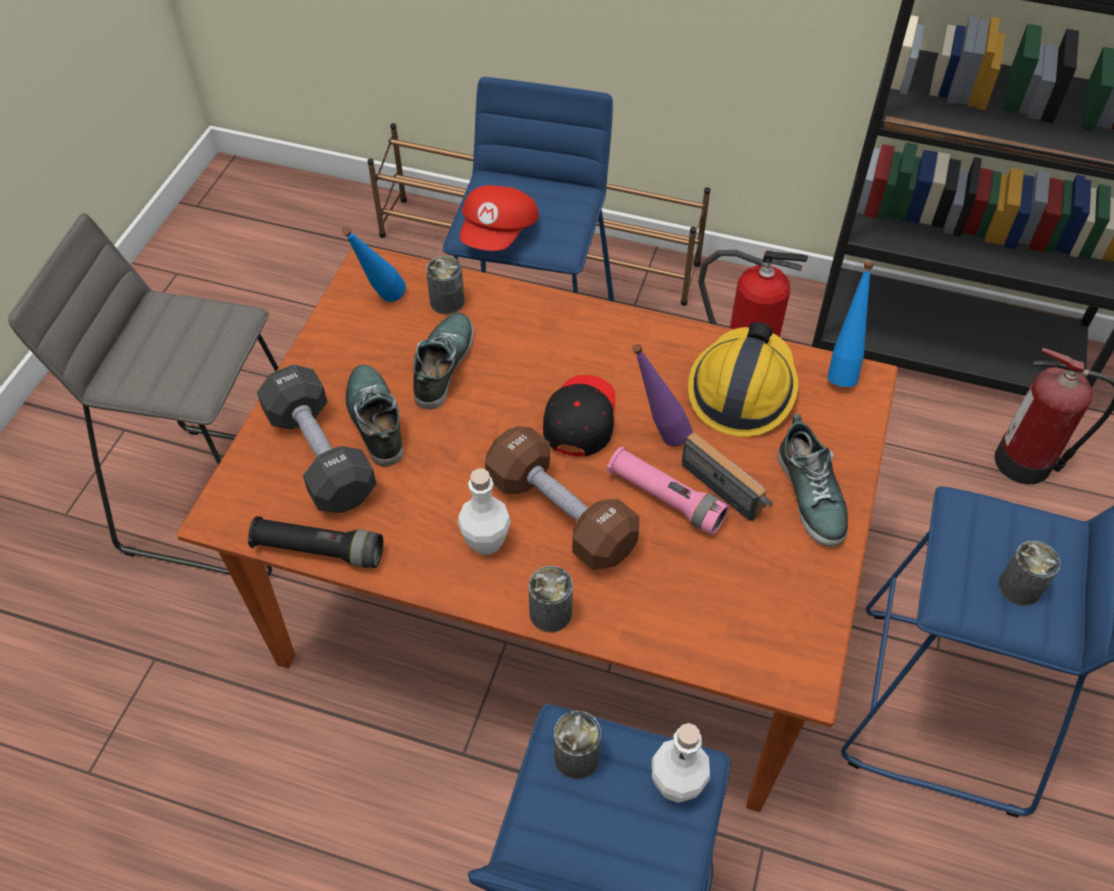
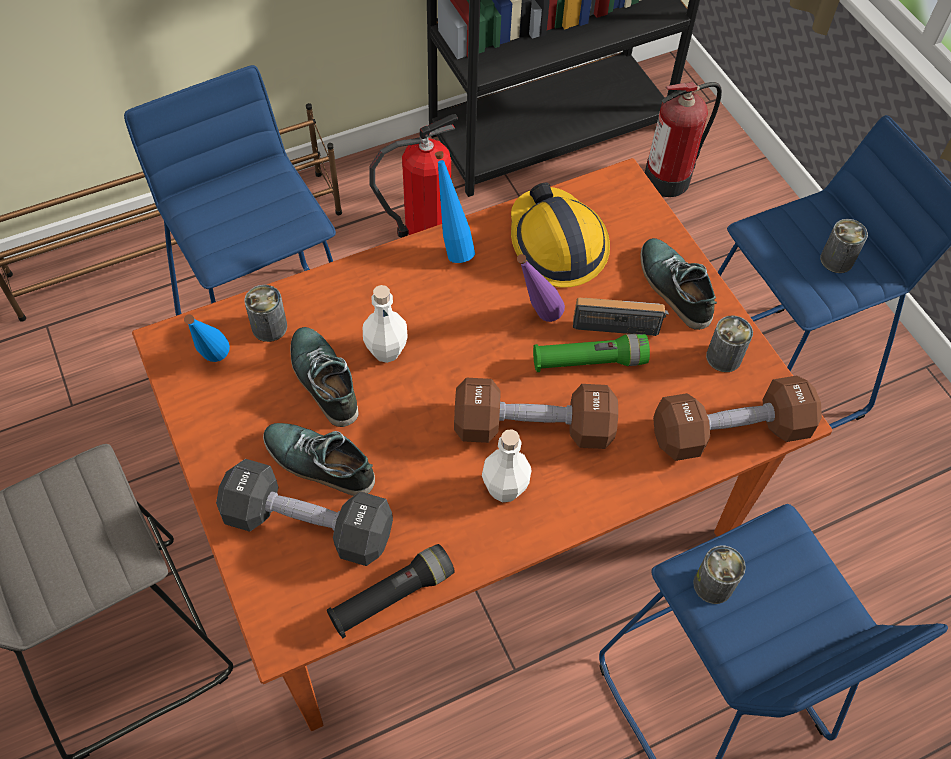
camera: 45 degrees left, 5 degrees up
(499, 234) = (243, 242): red cap -> none
(550, 613) = (602, 502): can -> can (723, 357)
(580, 419) = (471, 347): black cap -> none
(665, 498) = (589, 361): pink flashlight -> green flashlight
(677, 785) = (786, 548): white bottle -> white bottle (386, 351)
(728, 647) = (730, 432): none -> brown dumbbell
(811, 494) = (673, 288): shoe -> shoe turned 150 degrees counterclockwise
(841, 369) = (603, 184): blue bottle -> blue bottle (452, 247)

